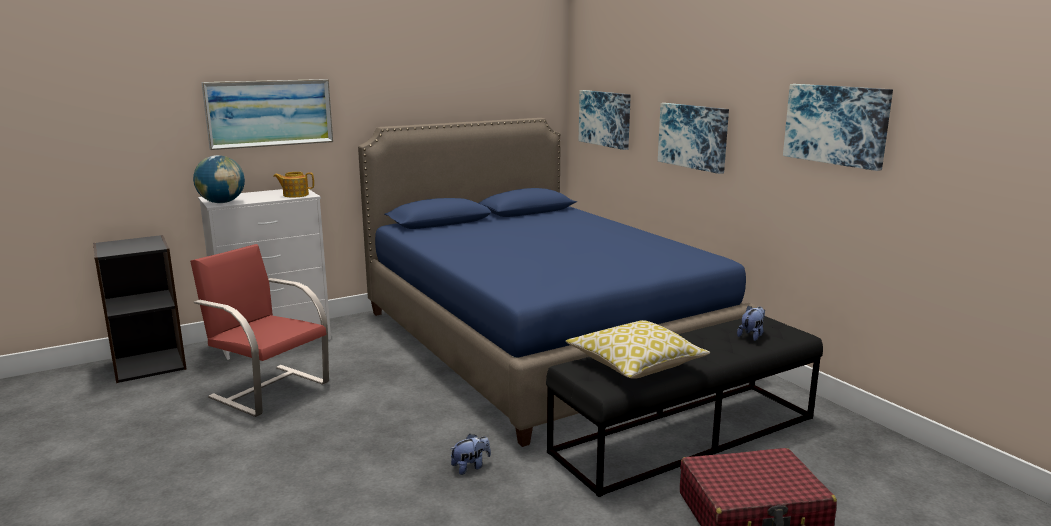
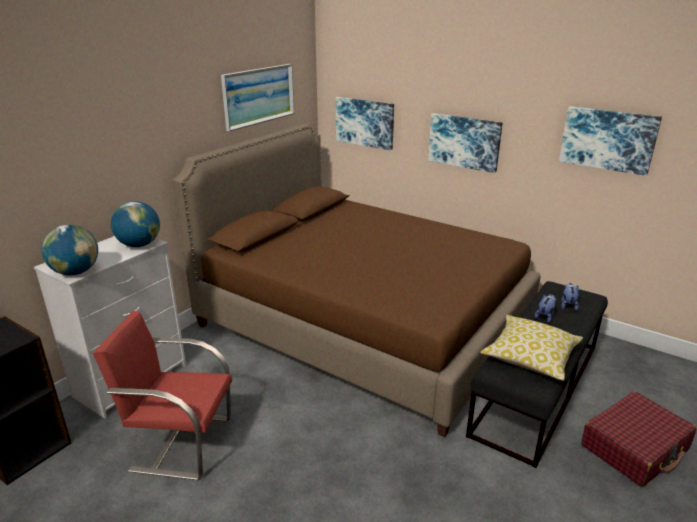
camera: 25 degrees left, 10 degrees up
(269, 113) = (90, 164): picture -> picture (259, 95)
(295, 195) = (139, 245): teapot -> globe
(470, 467) = (426, 471): plush toy -> plush toy (545, 316)
(540, 342) = (363, 324): blue bed -> brown bed

